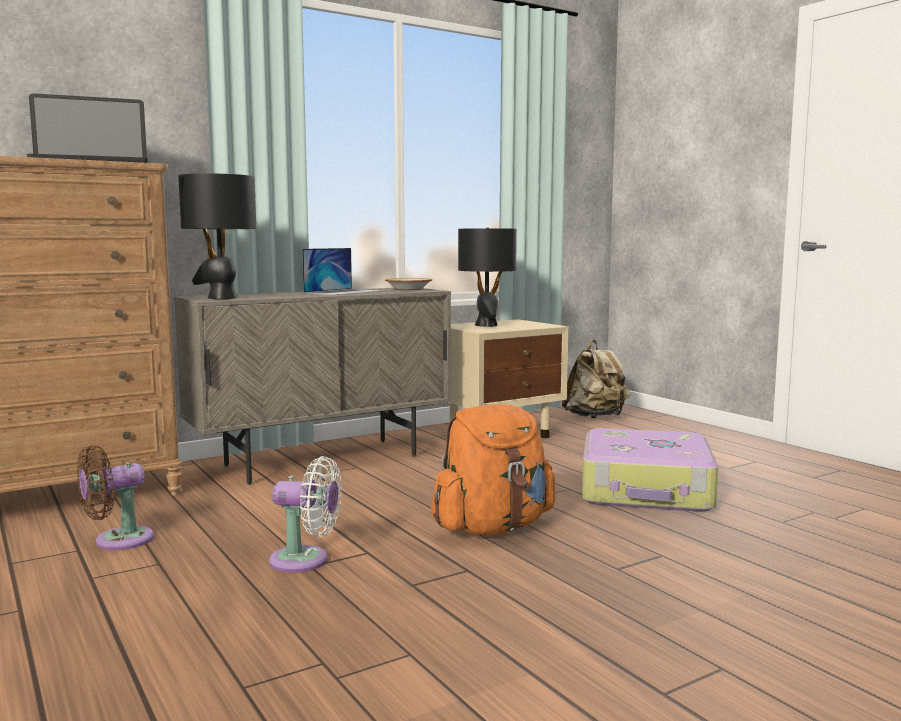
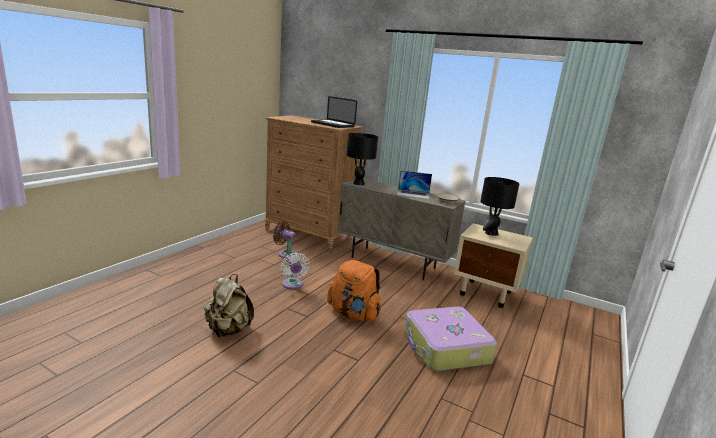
camera: 60 degrees right, 10 degrees up
(595, 417) = (567, 316): beige backpack -> beige backpack (228, 330)

